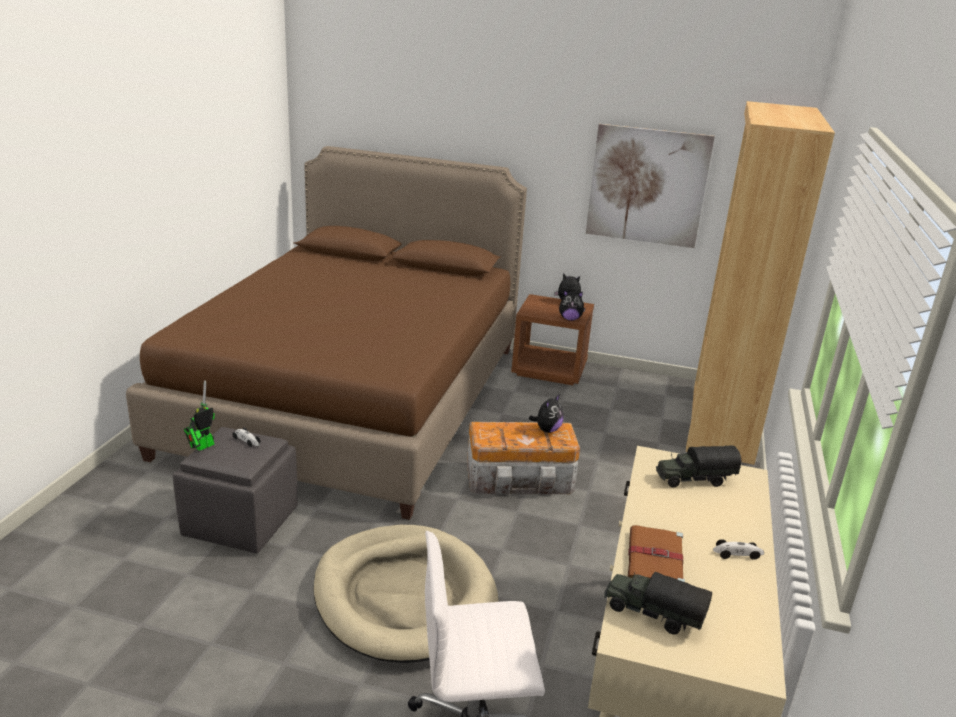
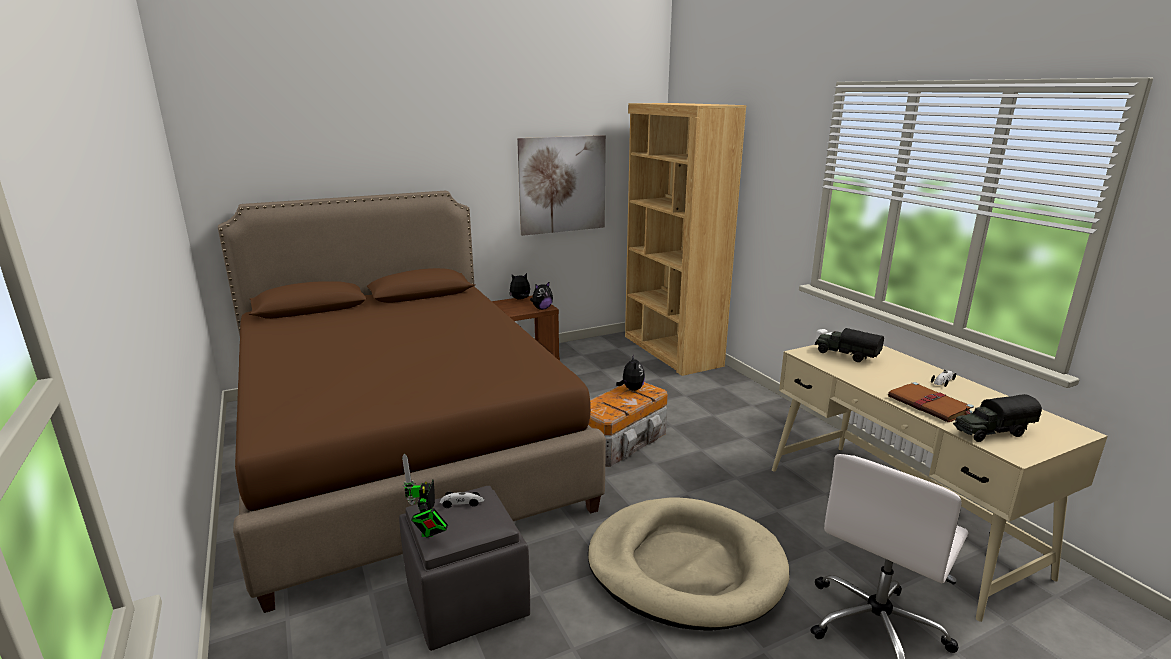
camera: 40 degrees left, 5 degrees down
(694, 479) = (845, 355): toy truck -> toy truck turned 90 degrees clockwise

